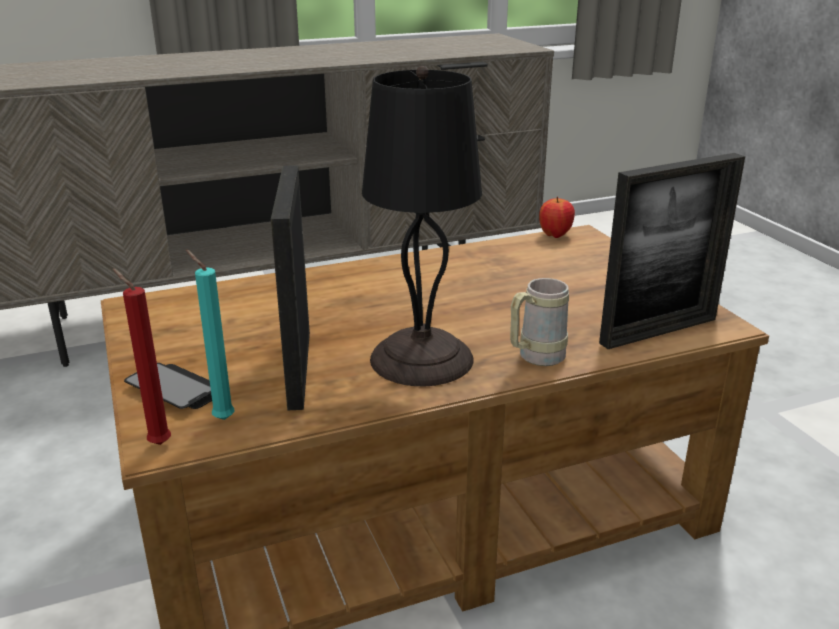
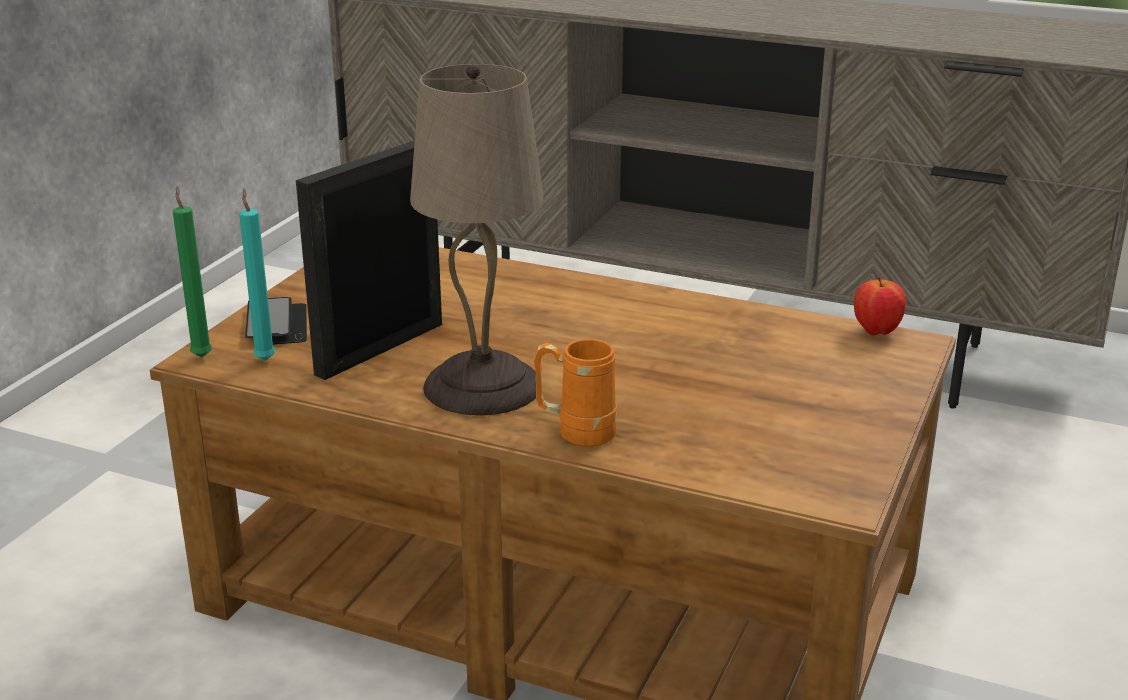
camera: 45 degrees right, 0 degrees up
(157, 443) = (201, 355): red candle -> green candle
(420, 360) = (479, 386): black table lamp -> beige table lamp
(534, 358) = (575, 432): beige mug -> orange mug
(658, 331) = (753, 469): picture frame -> none

